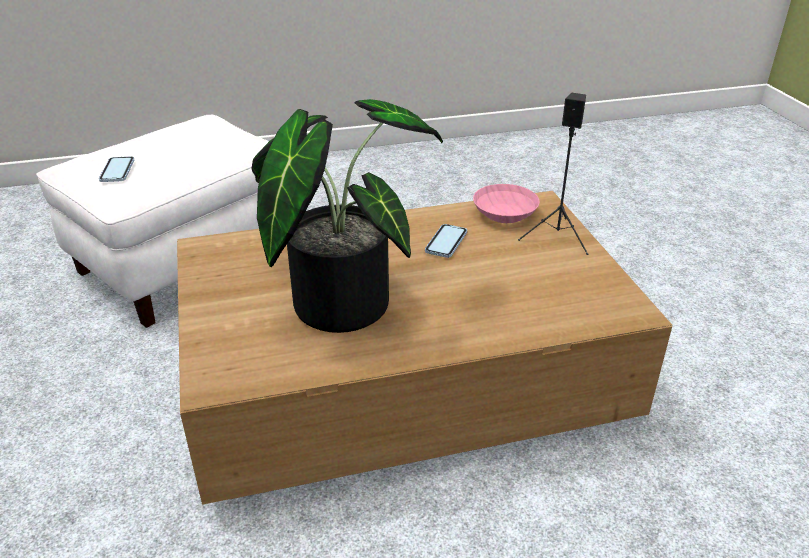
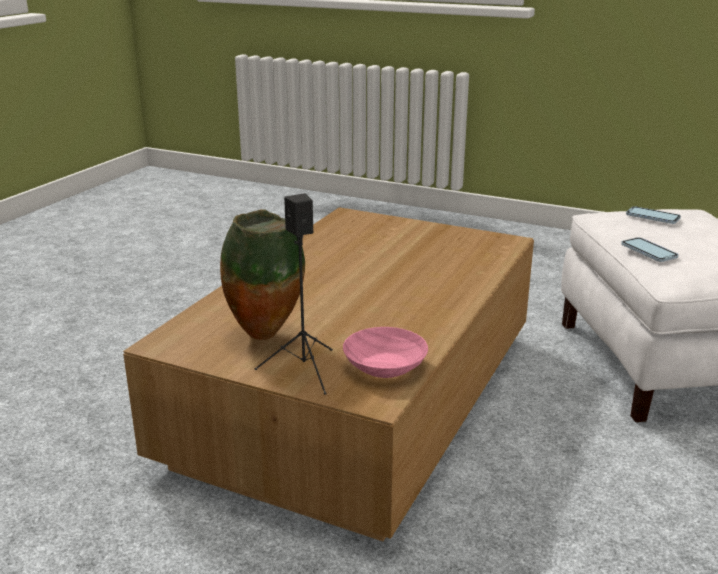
camera: 130 degrees right, 10 degrees down
(340, 298) = (370, 260): potted plant -> none
(446, 242) = (380, 318): phone -> phone (648, 251)
(545, 274) = (266, 336): none -> vase

